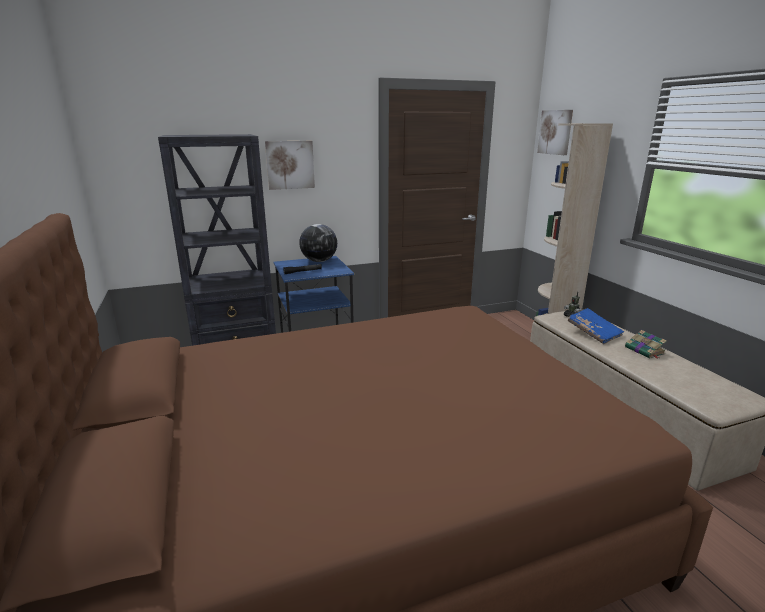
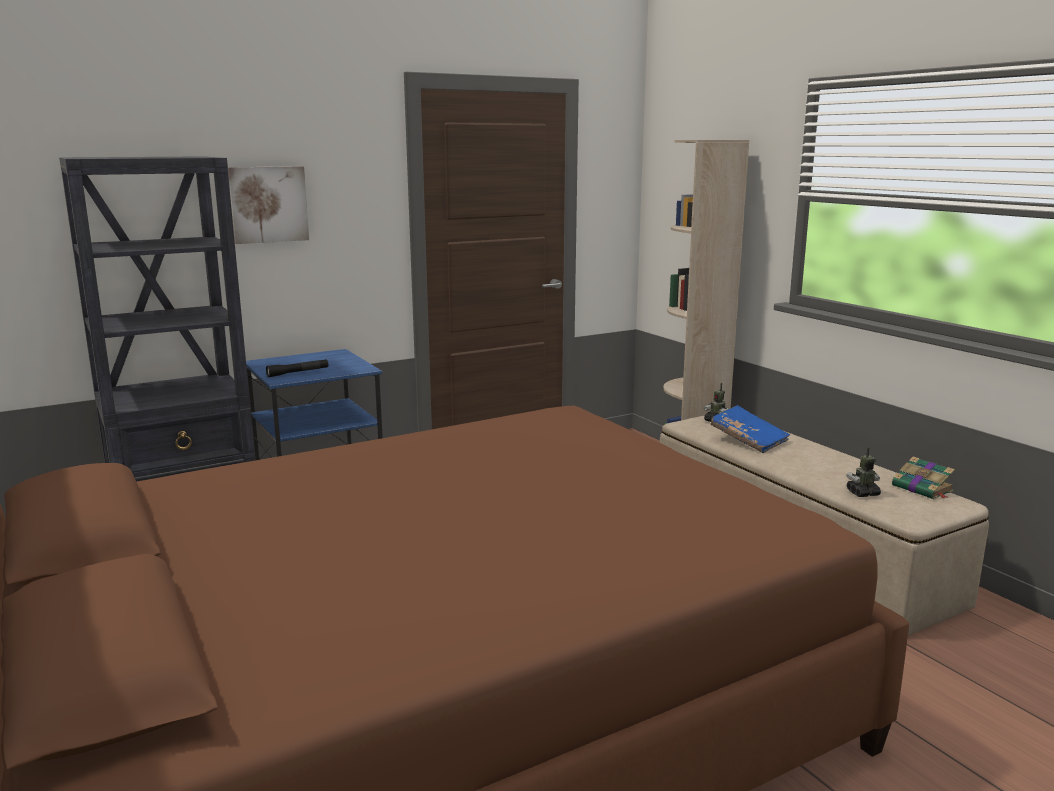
camera: 10 degrees left, 5 degrees down
(319, 261) = (320, 357): globe -> none
(555, 132) = (671, 153): picture -> none
(645, 351) = (820, 458): book -> book (923, 489)
(676, 384) = (862, 493): none -> toy robot

